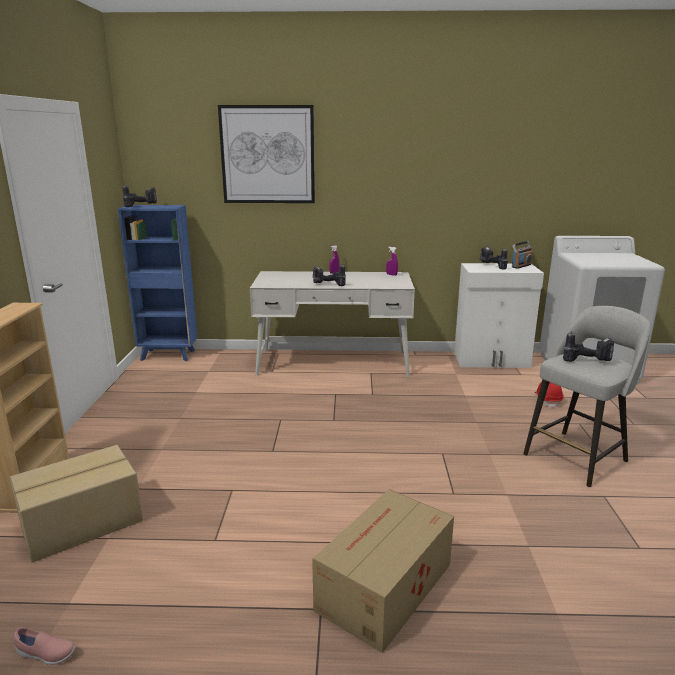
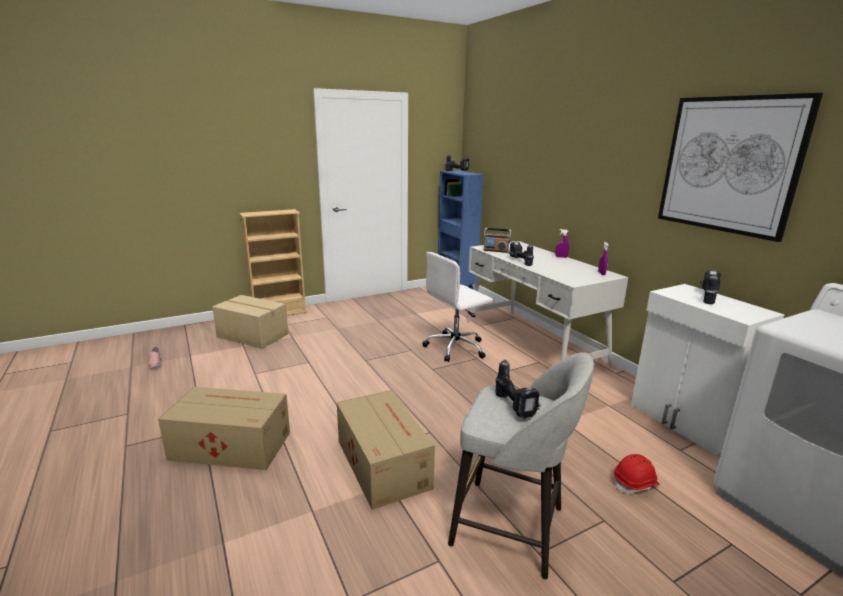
camera: 60 degrees right, 0 degrees up
(267, 155) = (536, 135): picture -> picture (729, 165)
(303, 396) = (456, 347): none -> white office chair
(474, 489) = (383, 462): none -> cardboard box
(521, 266) = (750, 310): radio -> radio (496, 251)

